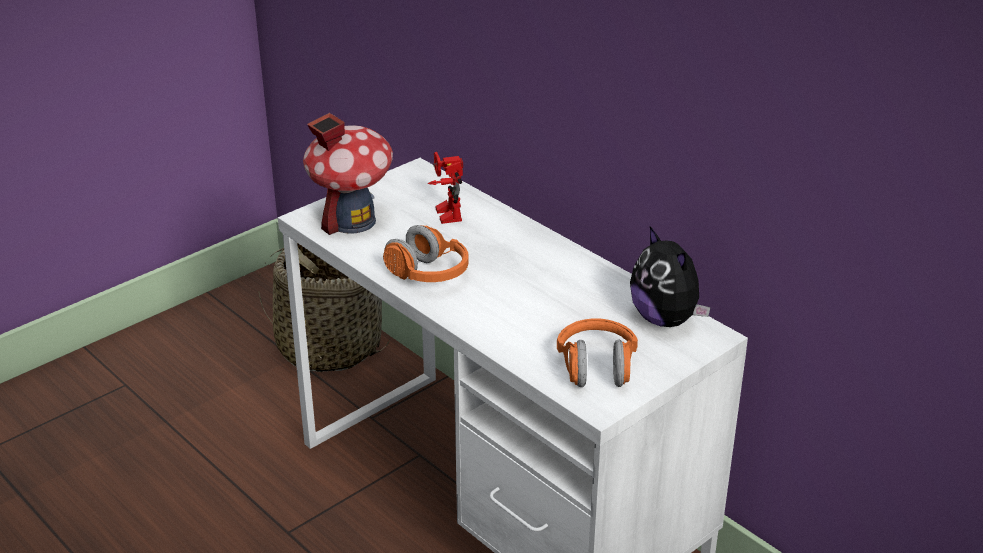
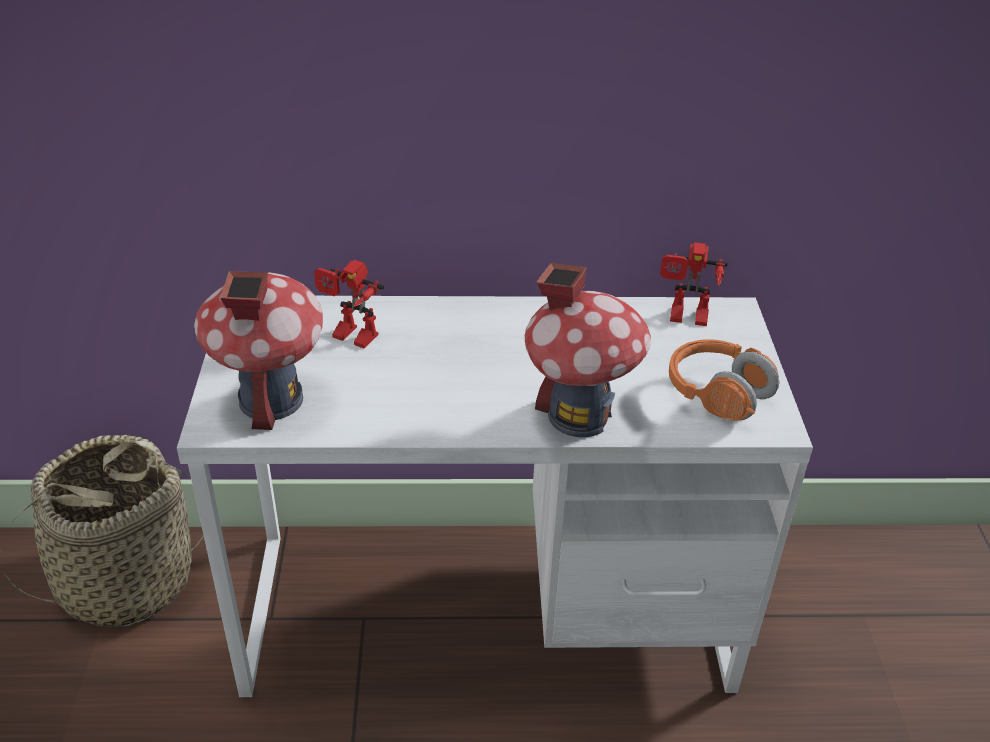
camera: 50 degrees left, 5 degrees up
(427, 274) = (441, 406): orange headphones -> none
(492, 325) = (579, 415): none -> toy house
(666, 319) = (685, 319): plush toy -> toy robot

